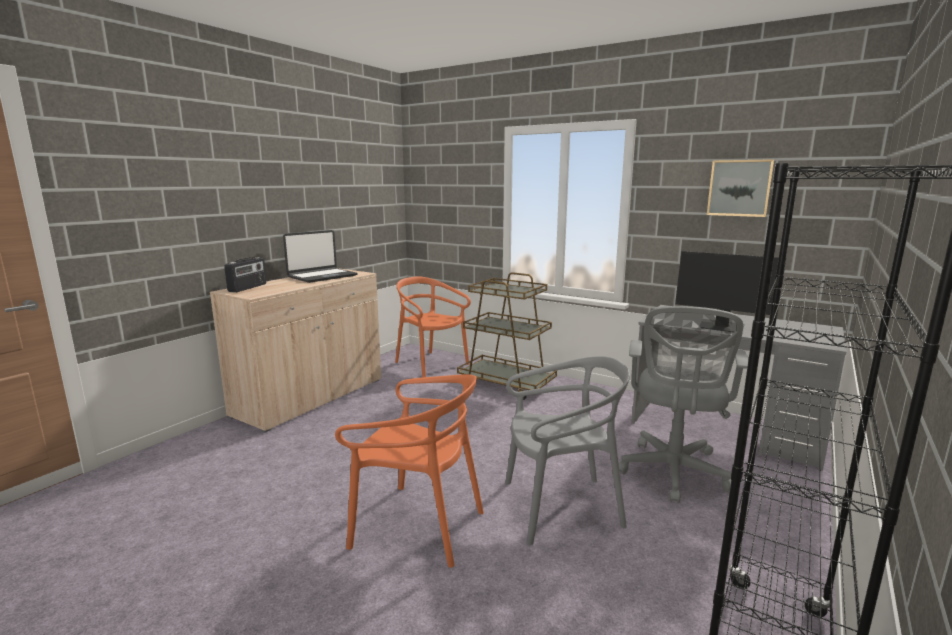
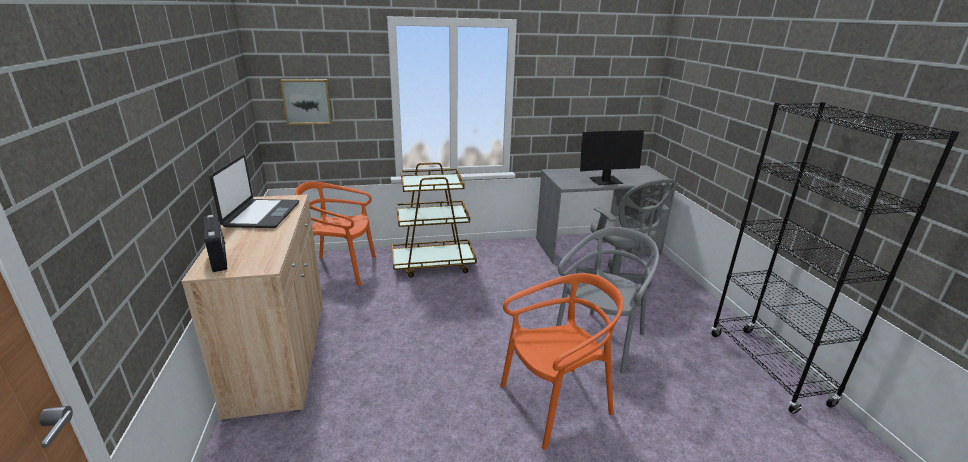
camera: 45 degrees left, 10 degrees up
(739, 188) = (590, 77): picture -> picture (307, 101)

